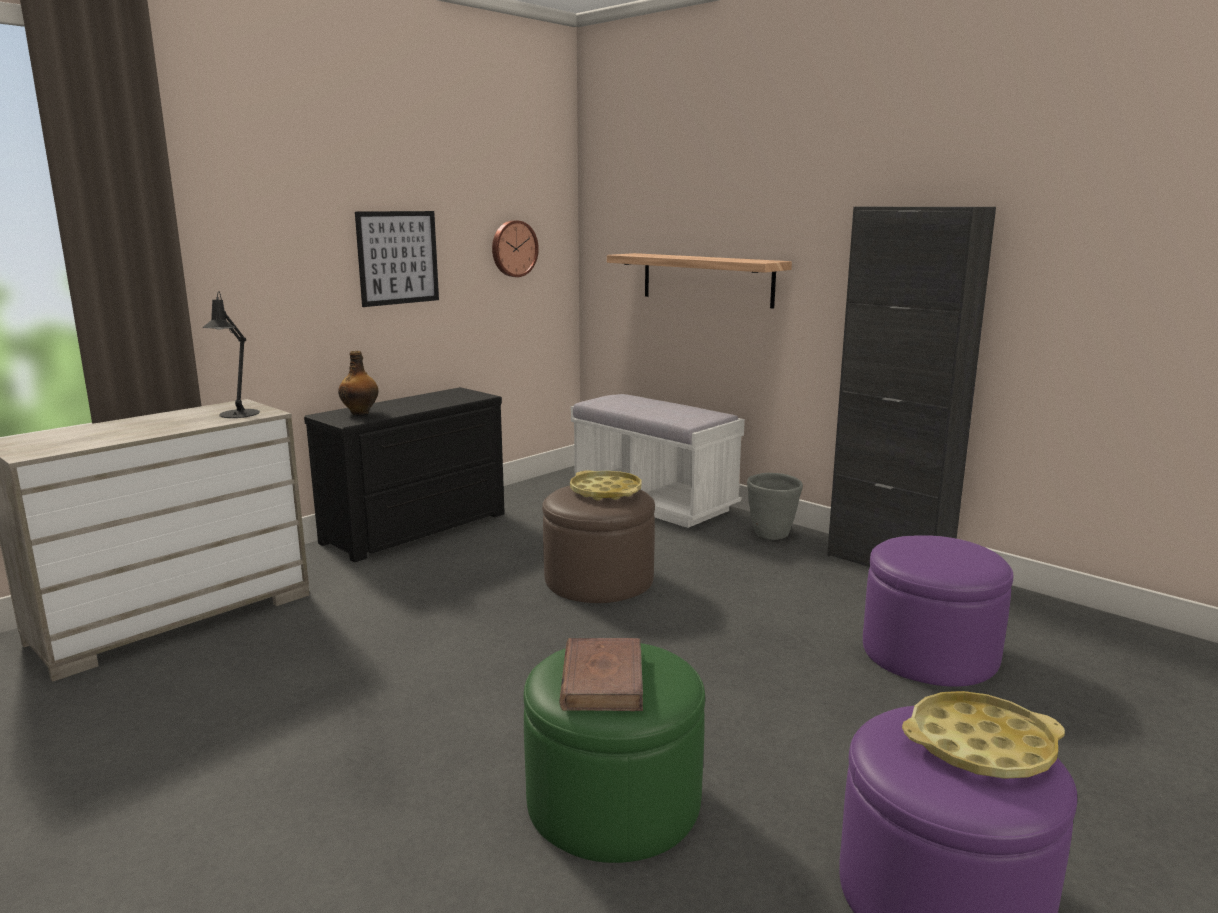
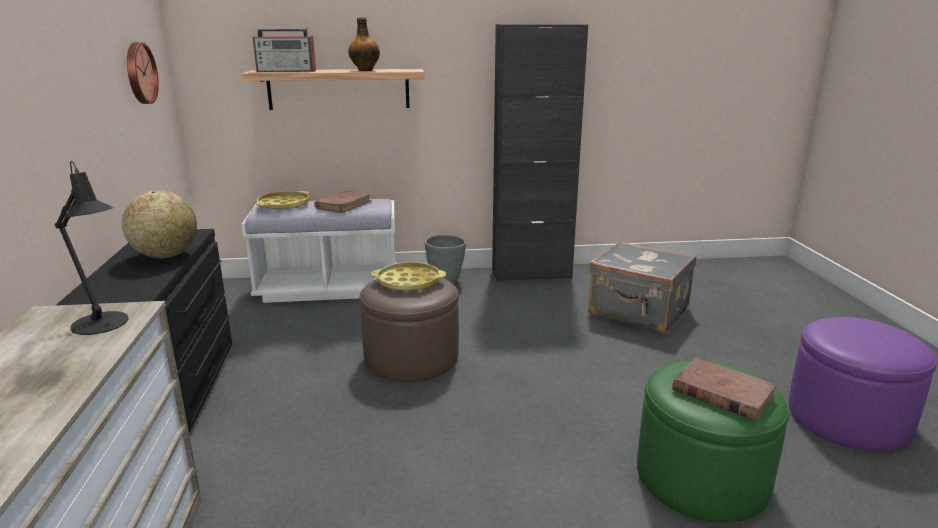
camera: 50 degrees left, 5 degrees up
(360, 412) = (117, 284): bottle -> bottle (365, 70)
(398, 258) = (73, 93): picture -> none
(426, 404) = (165, 255): none -> globe
(650, 255) = (287, 71): none -> radio
(674, 409) = (343, 205): none -> brown book
(929, 653) = (638, 313): purple ottoman -> grey suitcase
(980, 745) = (865, 330): yellow tray -> yellow tray (283, 205)

